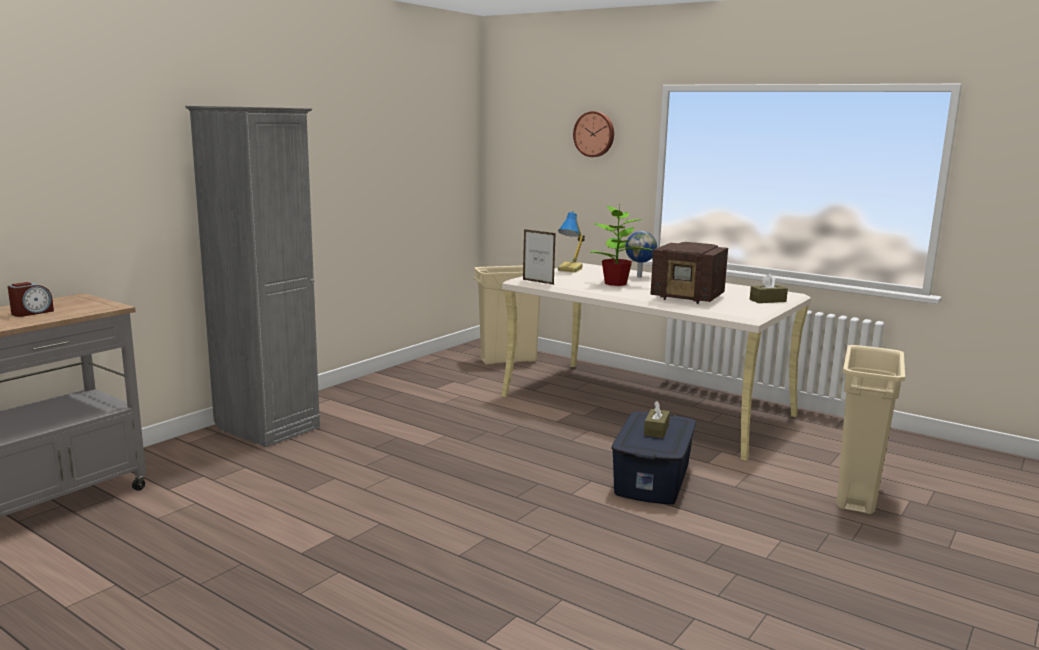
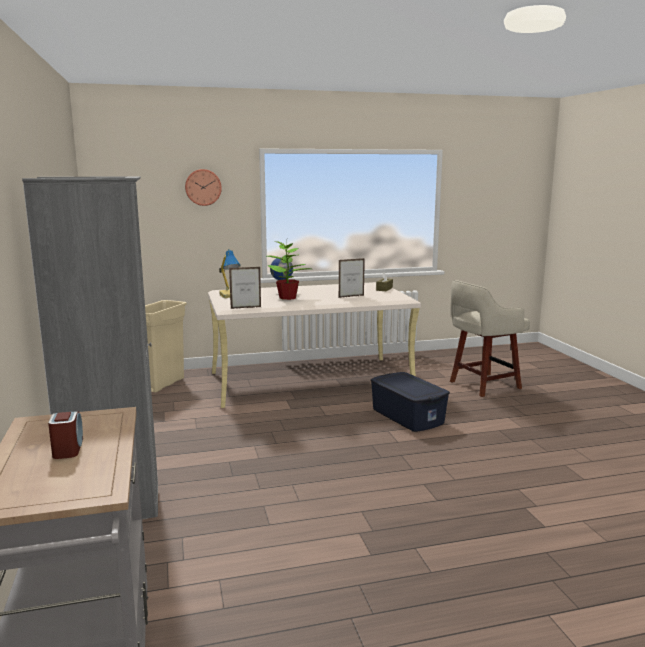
camera: 50 degrees left, 0 degrees up
(656, 430) = (406, 383): brown tissue box -> none
(688, 298) = (351, 296): radio -> picture frame
(856, 495) = (482, 385): beige trash can -> beige stool

